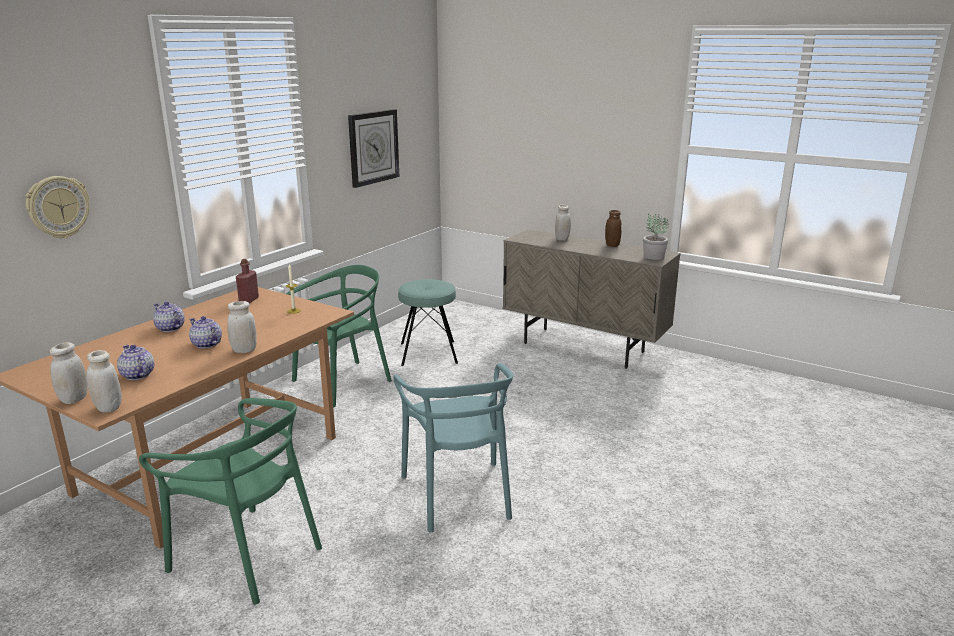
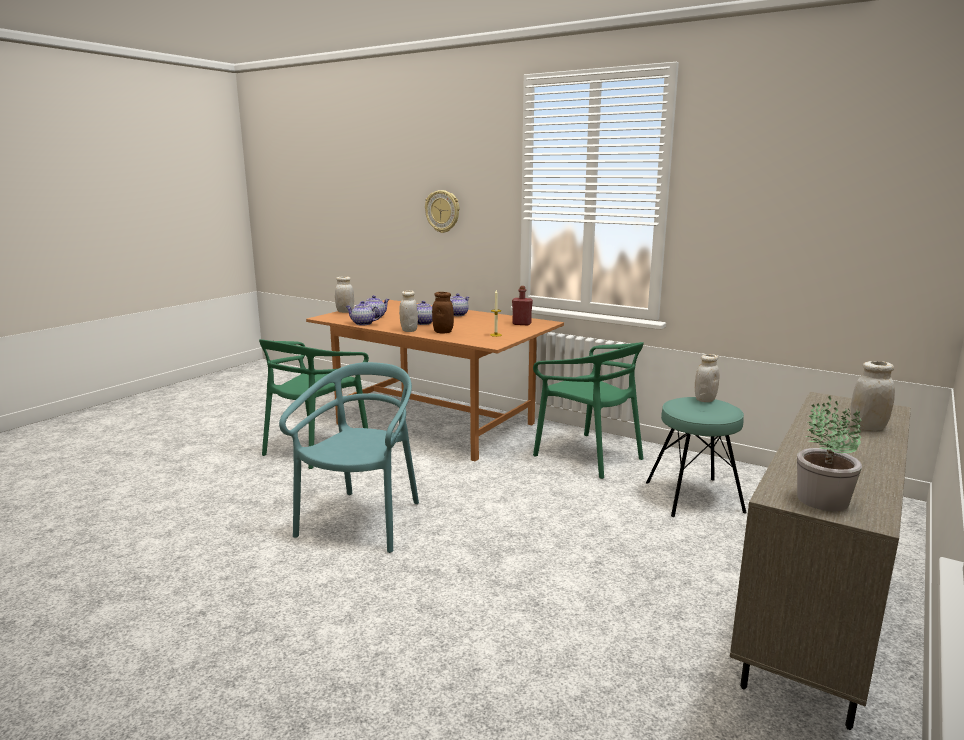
camera: 90 degrees right, 5 degrees down
(108, 408) = (328, 317): white jar -> white jar (705, 400)
(180, 379) = (363, 323): none -> teapot
(373, 147) = (792, 226): wall clock -> none
(458, 495) = (362, 521): turquoise chair -> turquoise chair turned 120 degrees clockwise
(612, 245) = (874, 466): brown jar -> brown jar (443, 332)

